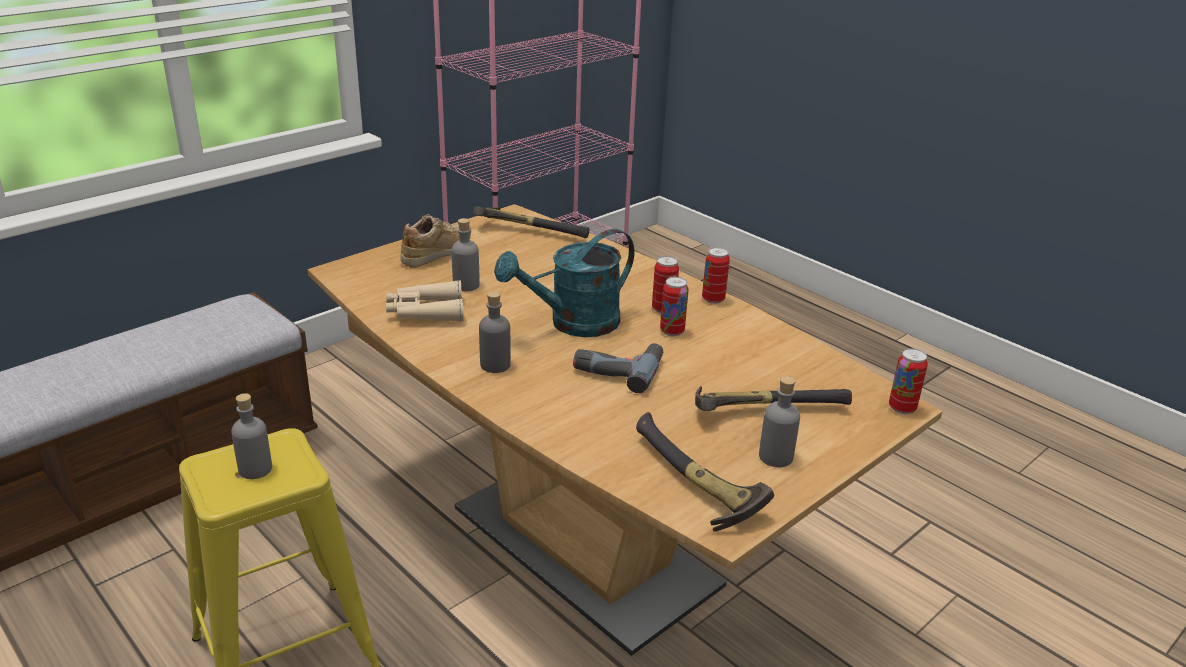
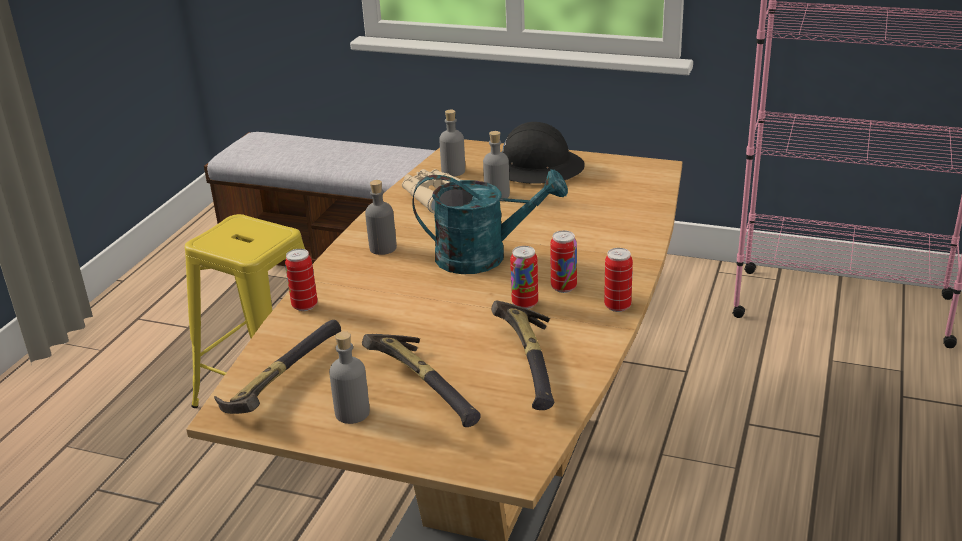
camera: 65 degrees right, 0 degrees up
(255, 469) = (243, 238): grey bottle -> grey bottle (453, 171)
(438, 254) = (535, 168): beige shoe -> black hard hat
(530, 231) = (635, 185): hammer -> hammer (533, 364)
(573, 324) = (484, 257): turquoise watering can -> turquoise watering can turned 150 degrees clockwise
(618, 368) = (430, 298): power drill -> none
(902, 408) = (510, 470): can -> can (305, 306)

